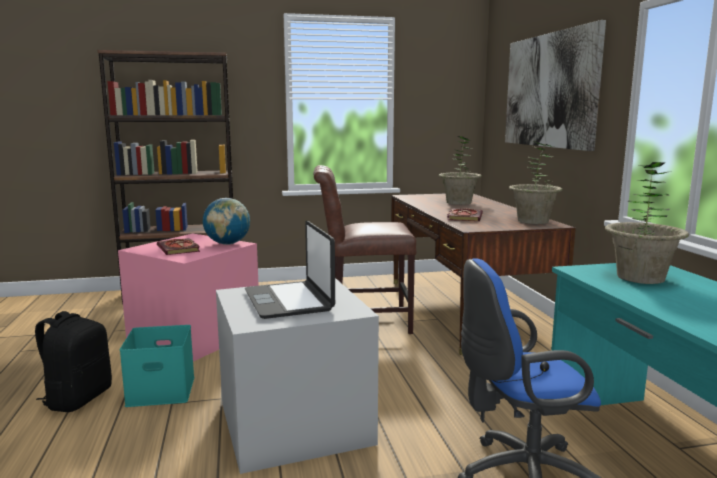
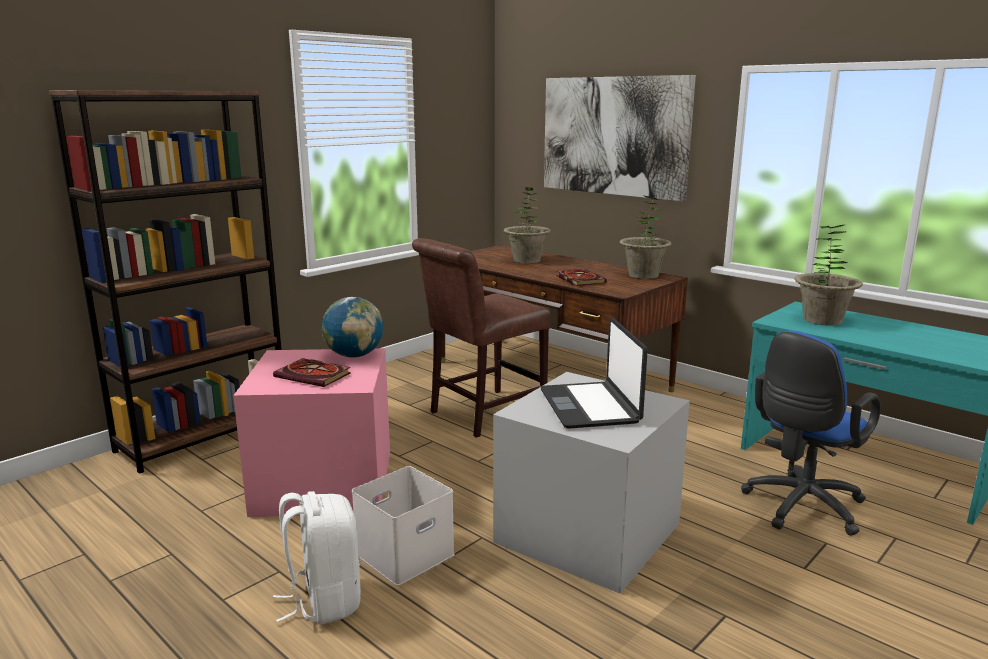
camera: 35 degrees left, 5 degrees up
(78, 399) = (323, 600): black backpack -> white backpack
(163, 390) = (405, 553): turquoise storage box -> white storage box
(289, 301) = (590, 406): laptop -> laptop turned 45 degrees clockwise

